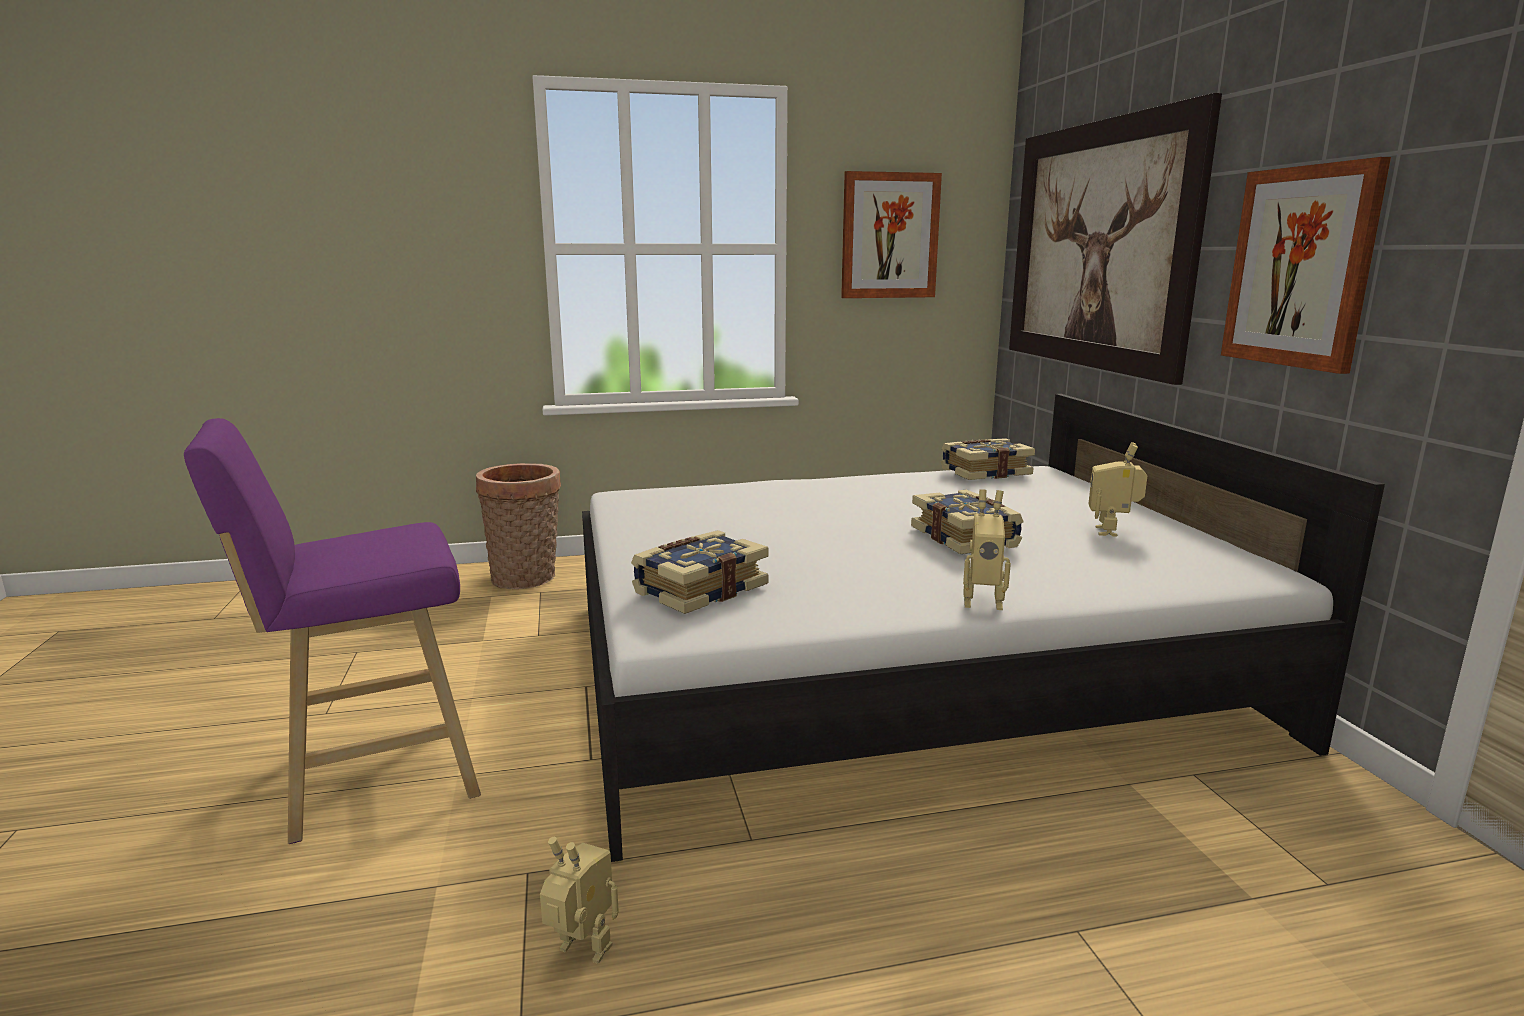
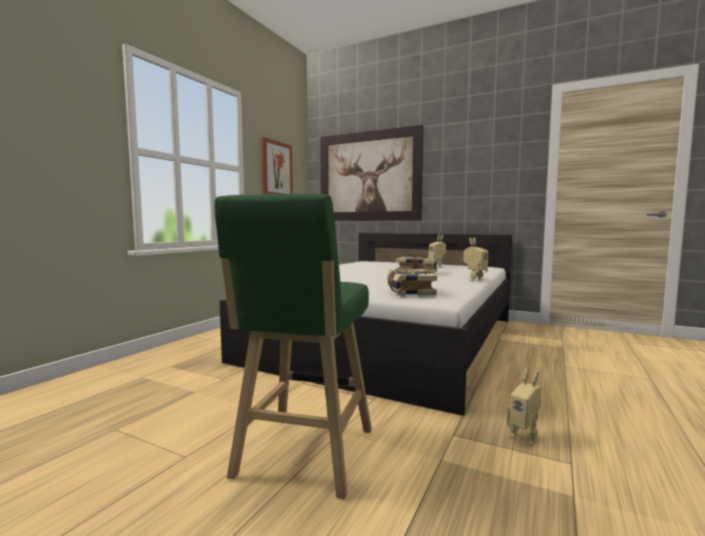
camera: 50 degrees left, 10 degrees down
(371, 778) = (303, 456): purple stool -> green stool
(527, 579) = (146, 365): basket -> none
(581, 953) = (524, 437): toy robot -> toy robot turned 105 degrees counterclockwise
(984, 472) = (357, 262): book -> none
(1300, 267) = (466, 177): picture -> none

